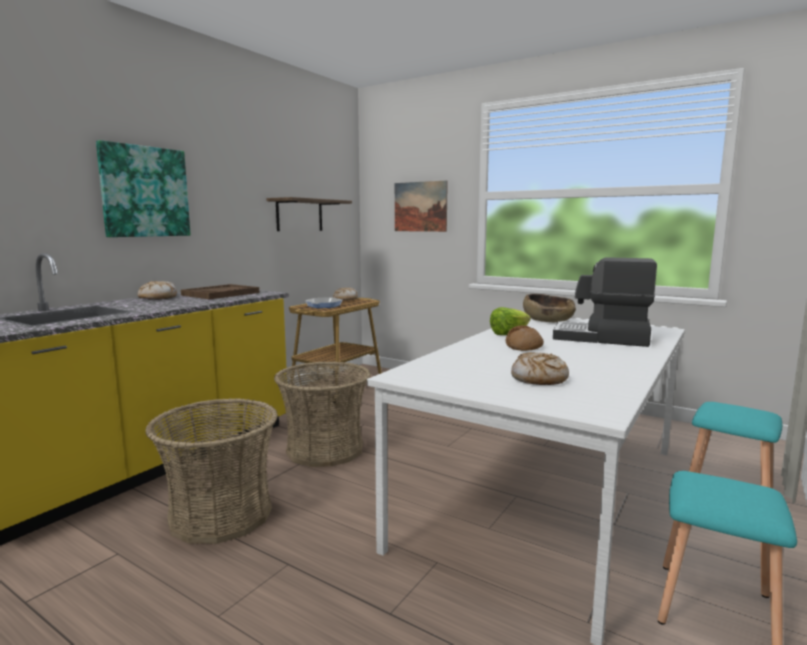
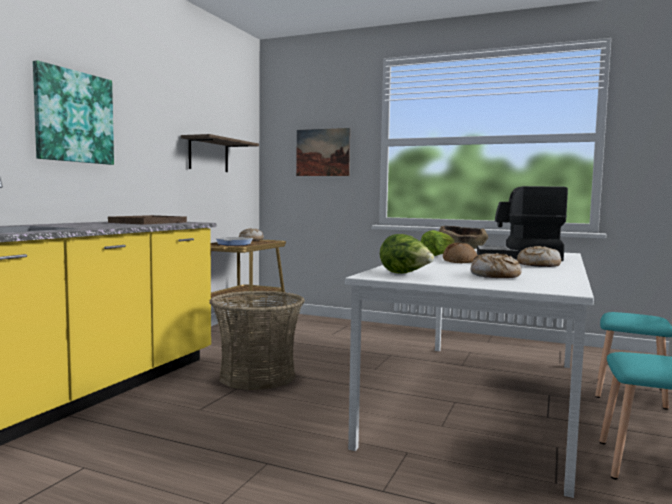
camera: 10 degrees left, 5 degrees down
(158, 298) = (86, 223): bread -> bread (538, 265)
(220, 515) = (177, 431): basket -> none
(438, 373) = (405, 274): none -> lettuce

